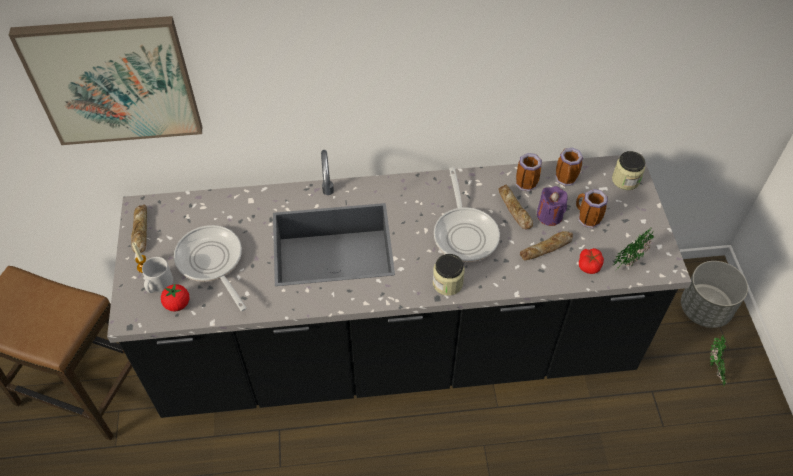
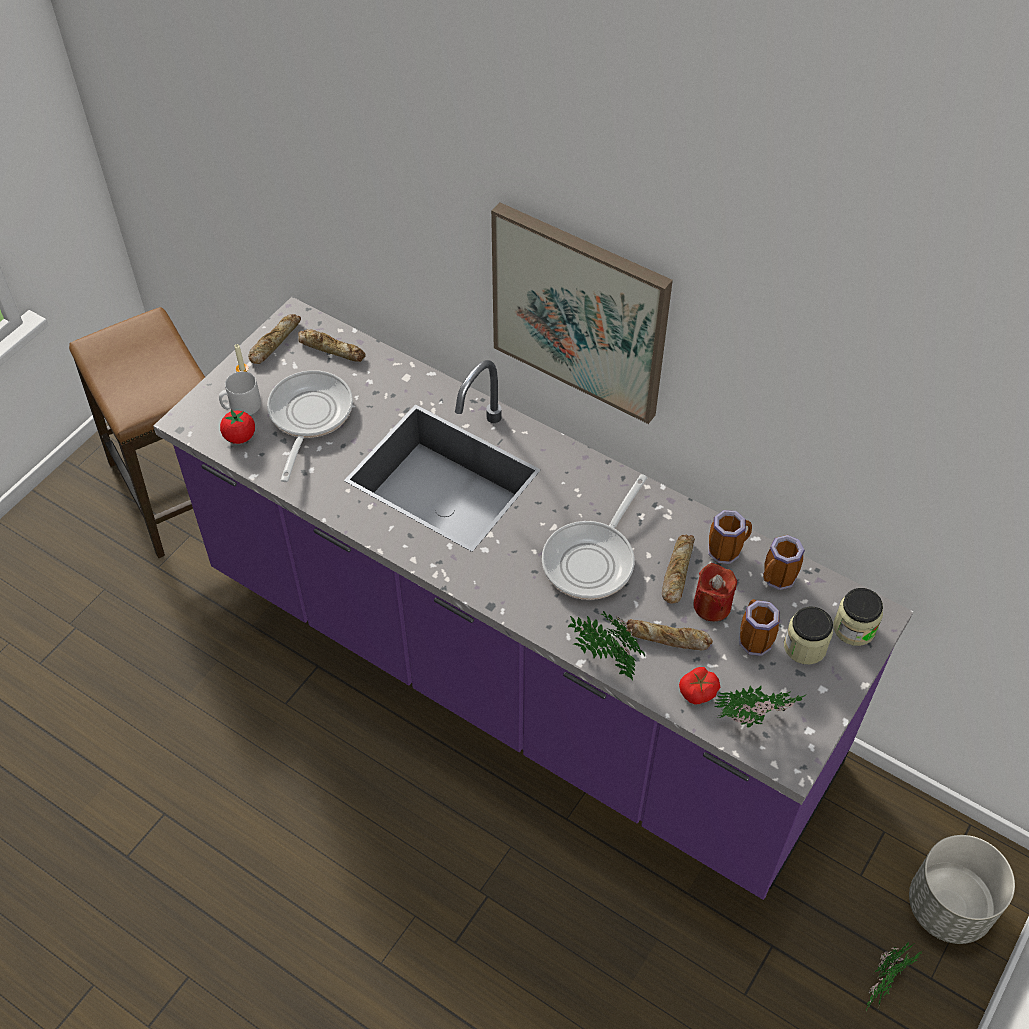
camera: 40 degrees right, 0 degrees up
(113, 80) = (305, 158): picture -> picture (580, 312)
(184, 212) = (331, 349): none -> bread
(396, 349) = (514, 672): black counter -> purple counter
(447, 283) = (517, 598): jar -> jar (805, 646)
(526, 282) = (605, 658): none -> potted plant
(549, 215) = (712, 605): purple candle -> red candle

